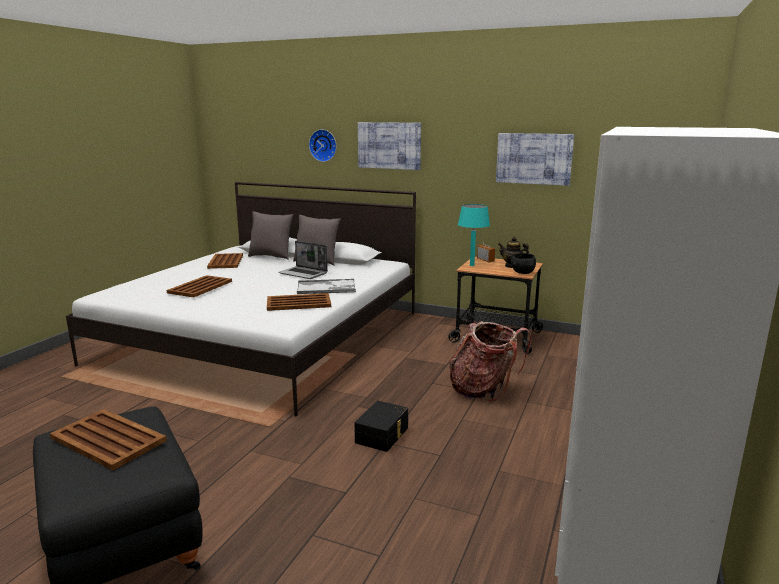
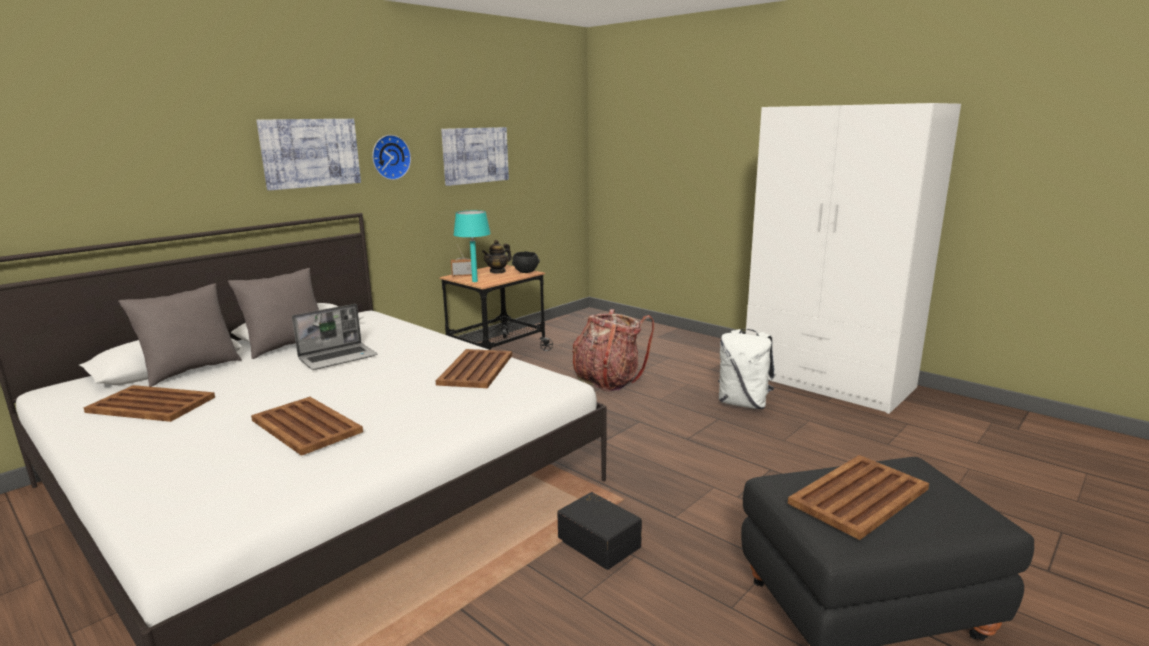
camera: 70 degrees left, 0 degrees up
(323, 145) = (192, 161): wall clock -> wall clock (390, 157)
(327, 287) = (428, 351): tray -> none
(383, 435) = (673, 437): black storage box -> black storage box (600, 541)
(491, 467) = (743, 403): none -> white backpack

